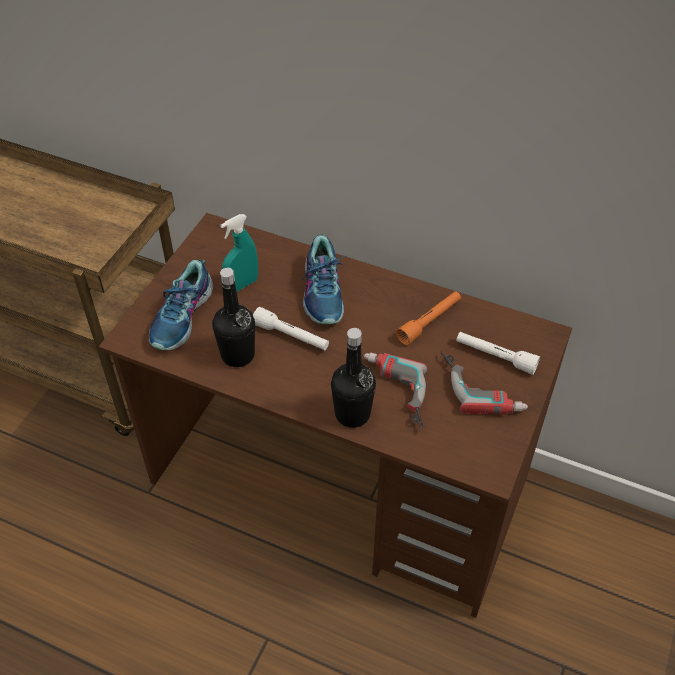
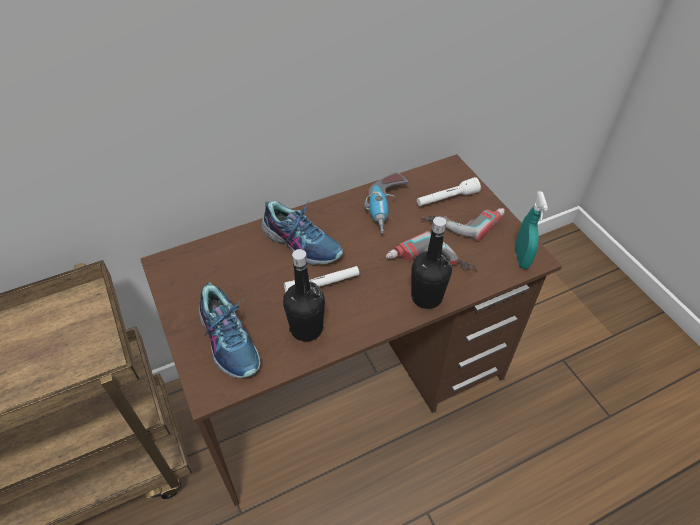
camera: 50 degrees left, 0 degrees up
(242, 285) = (241, 283): turquoise spray bottle -> turquoise spray bottle (521, 258)
(429, 322) = (387, 209): orange flashlight -> power drill

